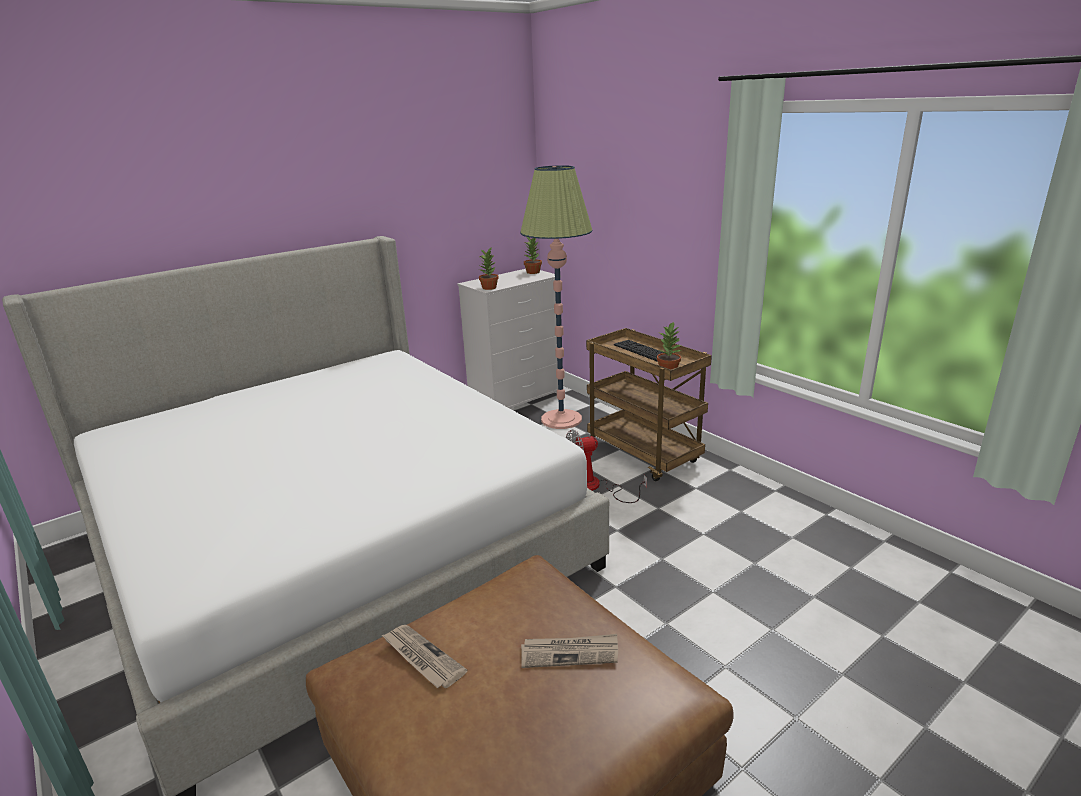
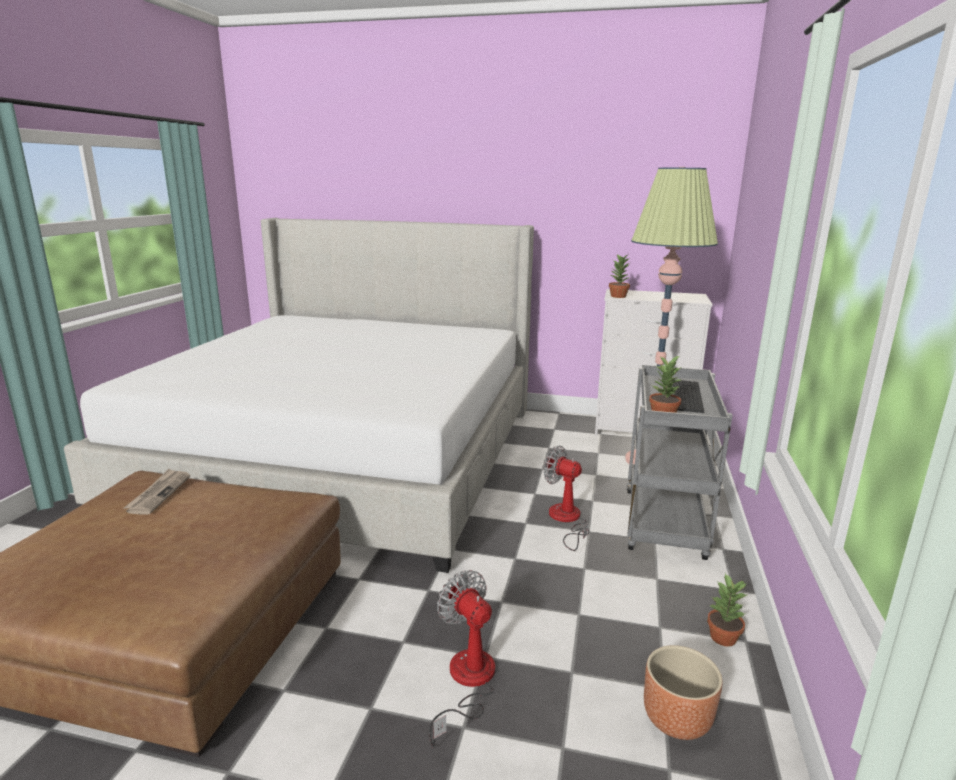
camera: 50 degrees right, 5 degrees down
(533, 272) = (694, 297): potted plant -> potted plant (723, 638)
(570, 653) = (194, 547): newspaper -> none
(644, 455) = (665, 526): brown cart -> grey cart
(732, 610) = (466, 682): none -> fan
(819, 546) = (676, 721): none -> brown planter

